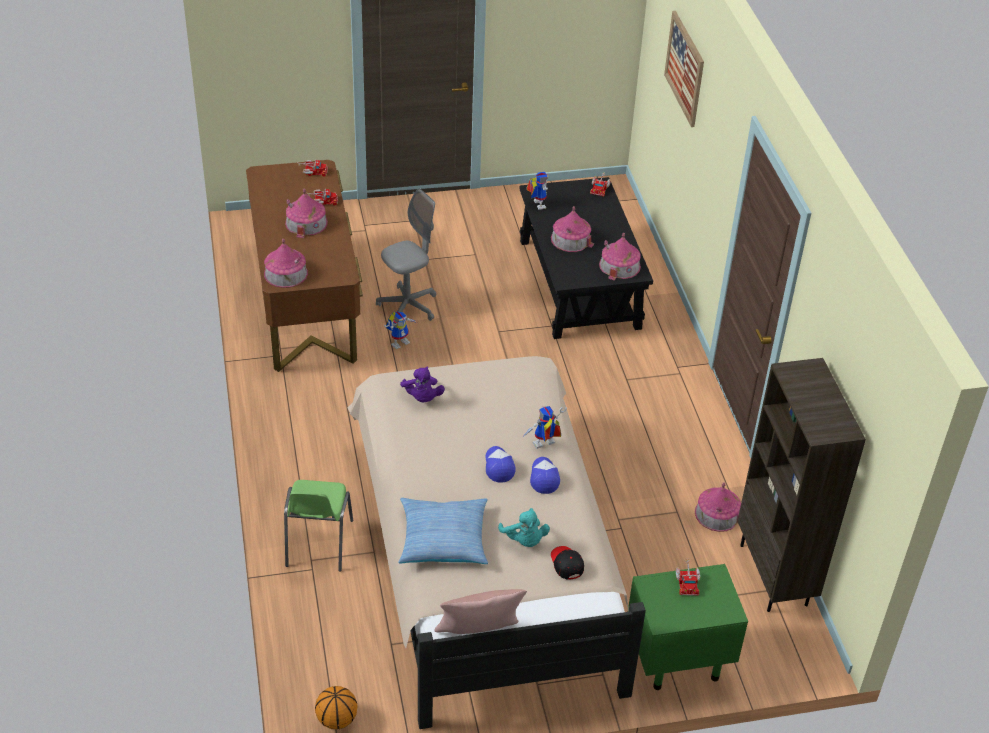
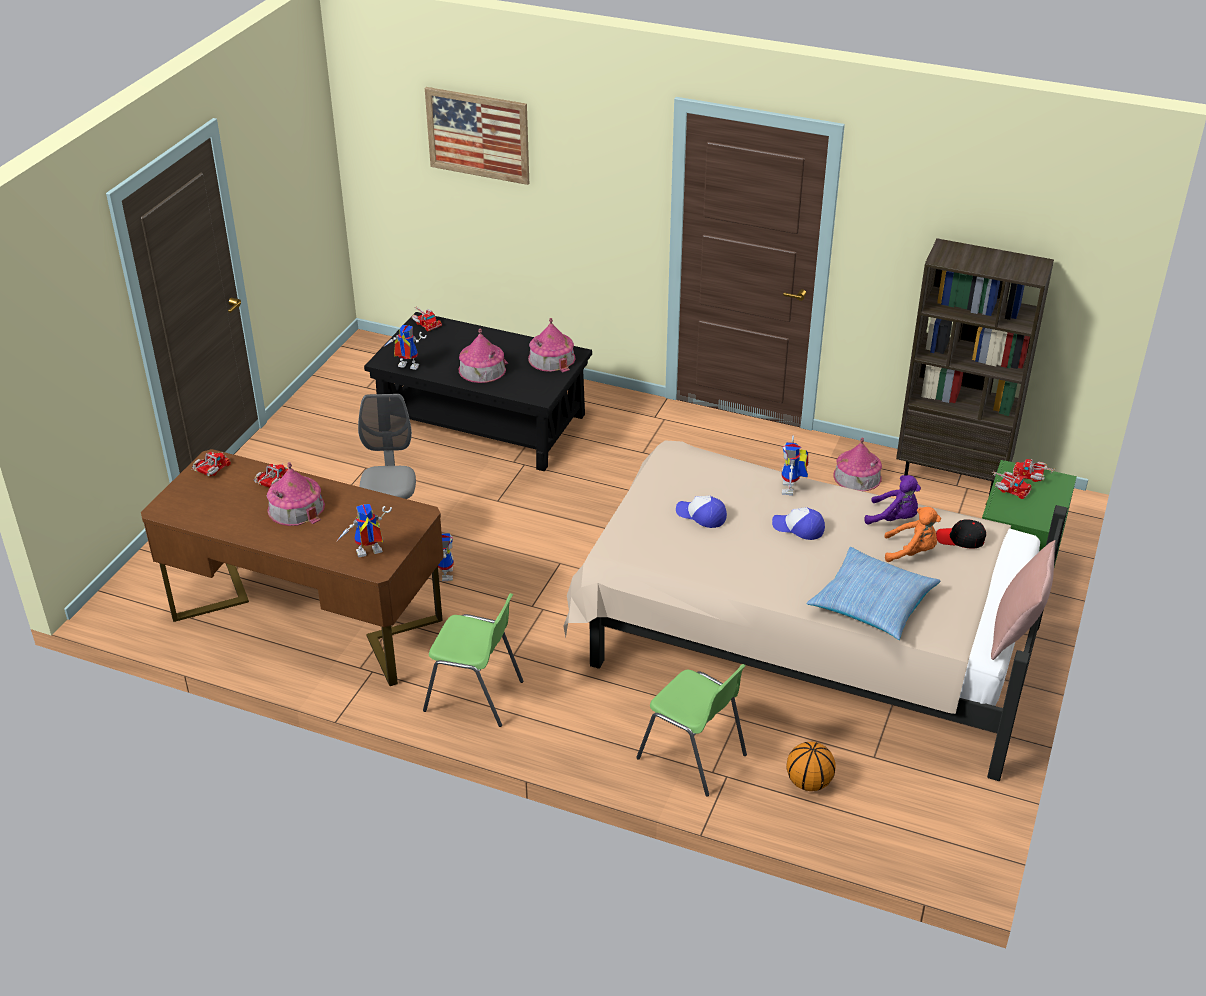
camera: 55 degrees left, 5 degrees down
(285, 273) = (368, 555): toy house -> toy robot
(295, 412) = (475, 696): none -> green chair
(336, 720) = (951, 840): basketball -> basketball (809, 783)
(422, 397) = (655, 539): purple plush toy -> purple plush toy (894, 518)
(524, 540) = (912, 552): turquoise plush toy -> orange plush toy
(544, 477) = (835, 506): cap -> cap (701, 515)
(720, 591) = (1032, 476): none -> toy truck

